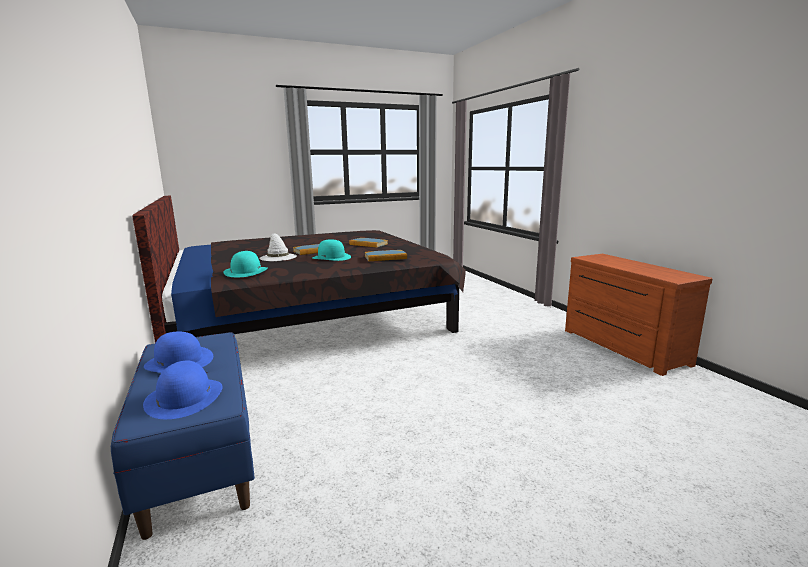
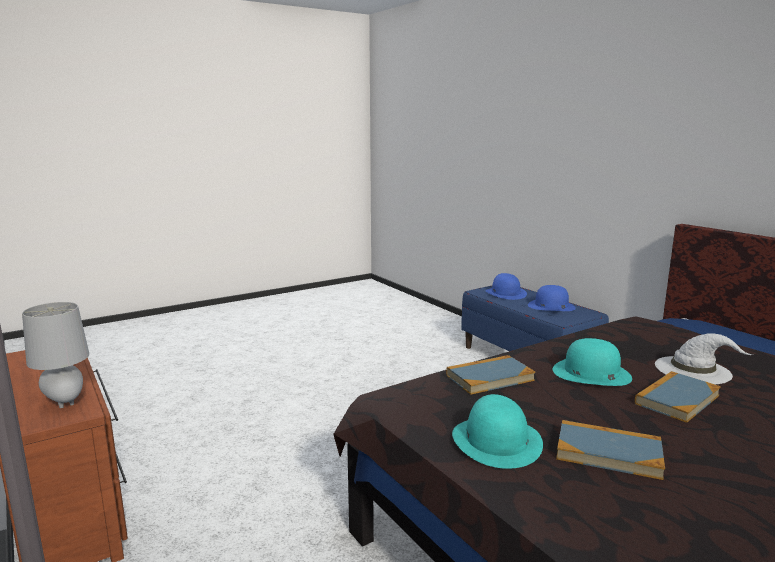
camera: 170 degrees right, 0 degrees up
(246, 271) = (645, 330): turquoise hat -> turquoise hat (497, 441)
(599, 260) = (65, 402): none -> grey table lamp

